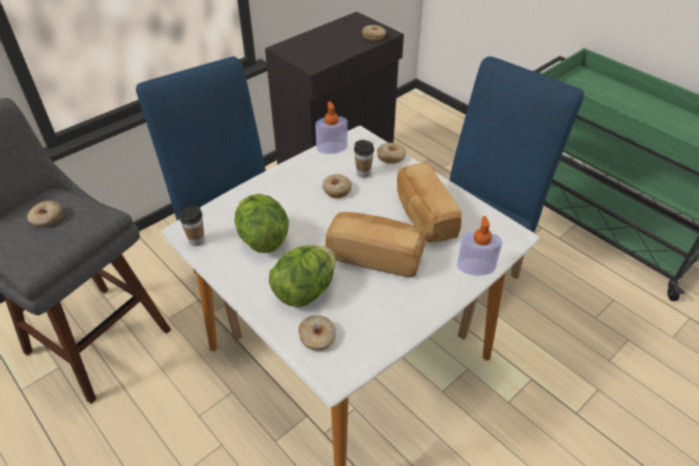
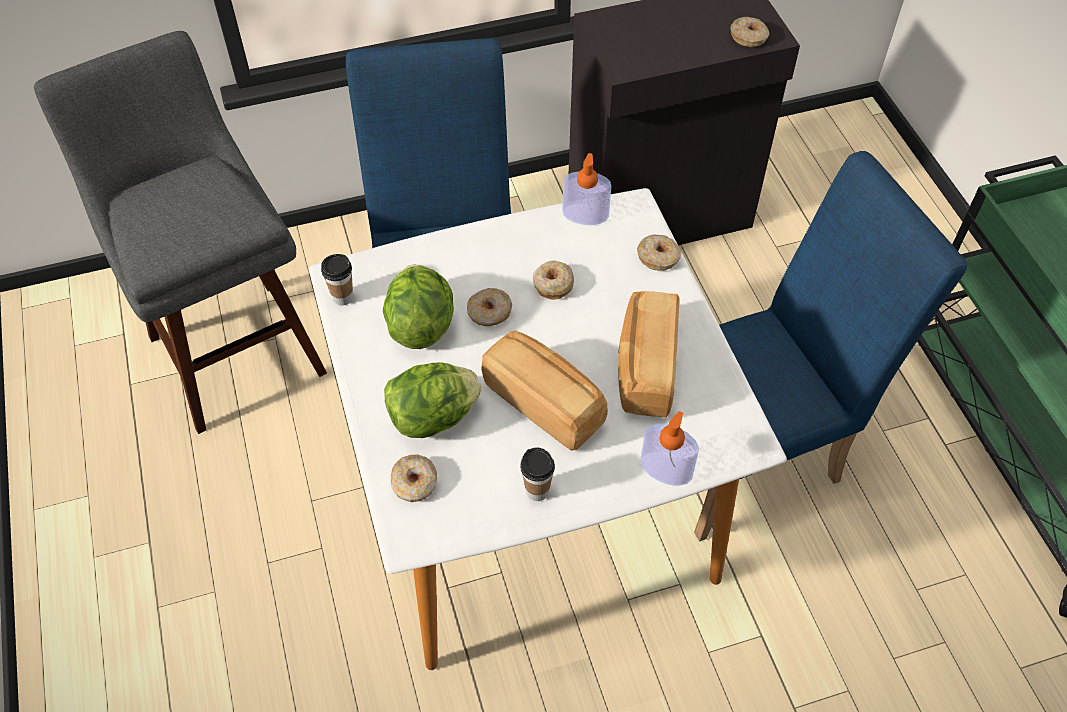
camera: 25 degrees right, 10 degrees up
(47, 218) = (190, 202): donut -> donut (489, 313)
(363, 173) = (604, 271): cup -> cup (537, 490)

